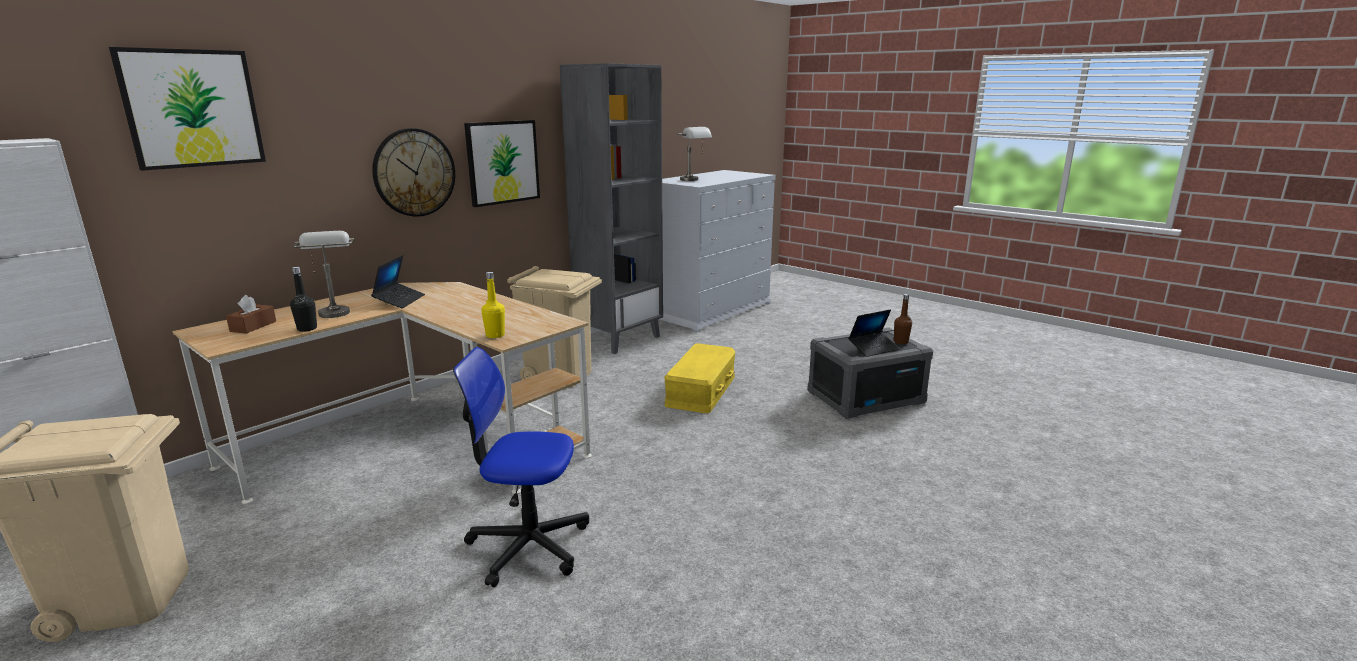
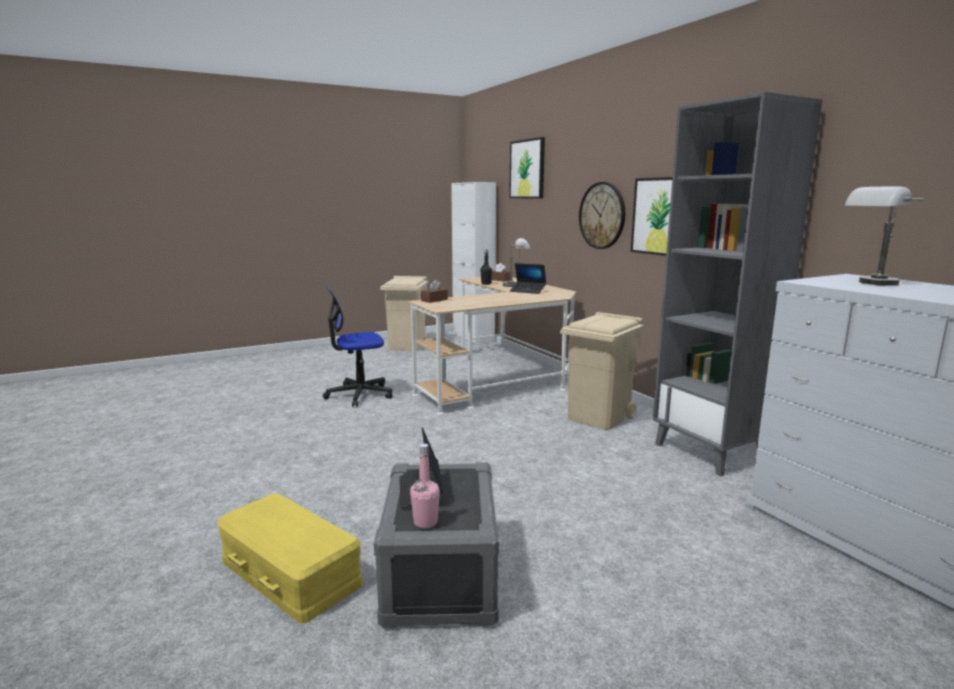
camera: 110 degrees right, 5 degrees down
(495, 335) = (434, 300): yellow bottle -> brown tissue box
(528, 545) = (359, 394): office chair -> office chair turned 135 degrees counterclockwise
(702, 391) = (529, 470): yellow storage box -> yellow storage box (289, 573)
(901, 342) = (425, 522): brown bottle -> pink bottle

